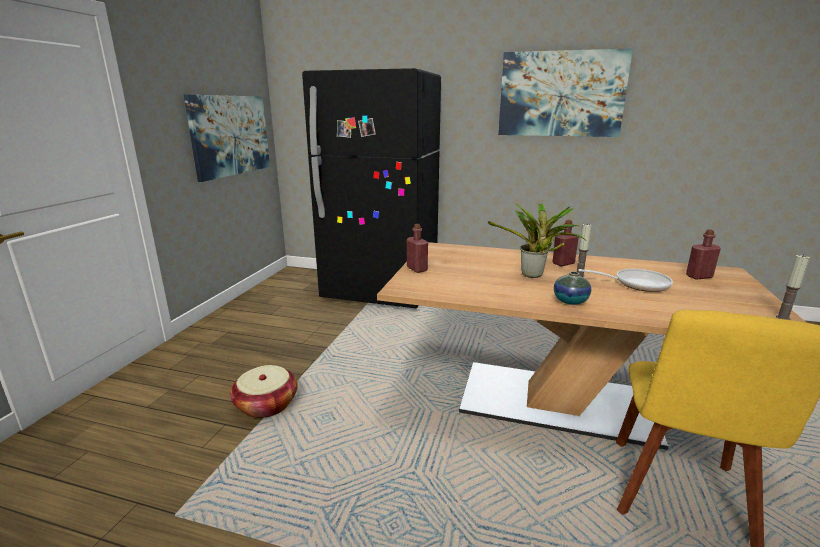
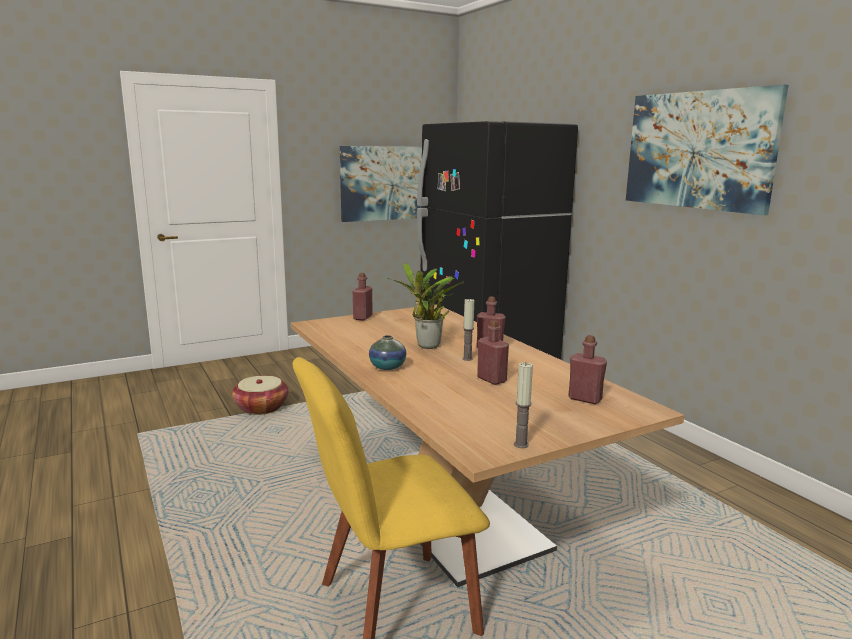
camera: 45 degrees right, 5 degrees down
(636, 284) = (491, 379): frying pan -> red bottle

